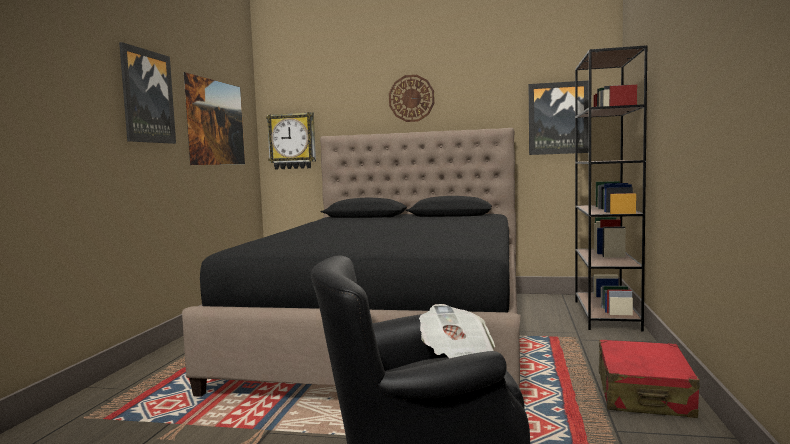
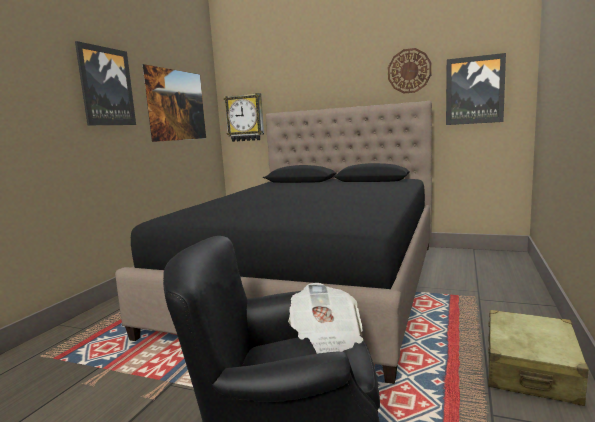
camera: 10 degrees right, 5 degrees up
(411, 98) = (341, 77): wall clock -> wall clock (409, 71)
(607, 315) = (511, 273): brown bookcase -> none
(644, 394) = (530, 370): red suitcase -> beige suitcase

